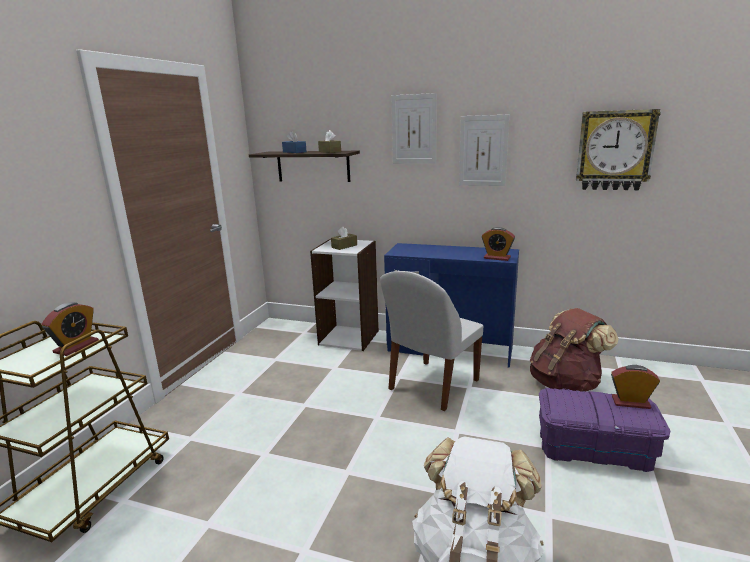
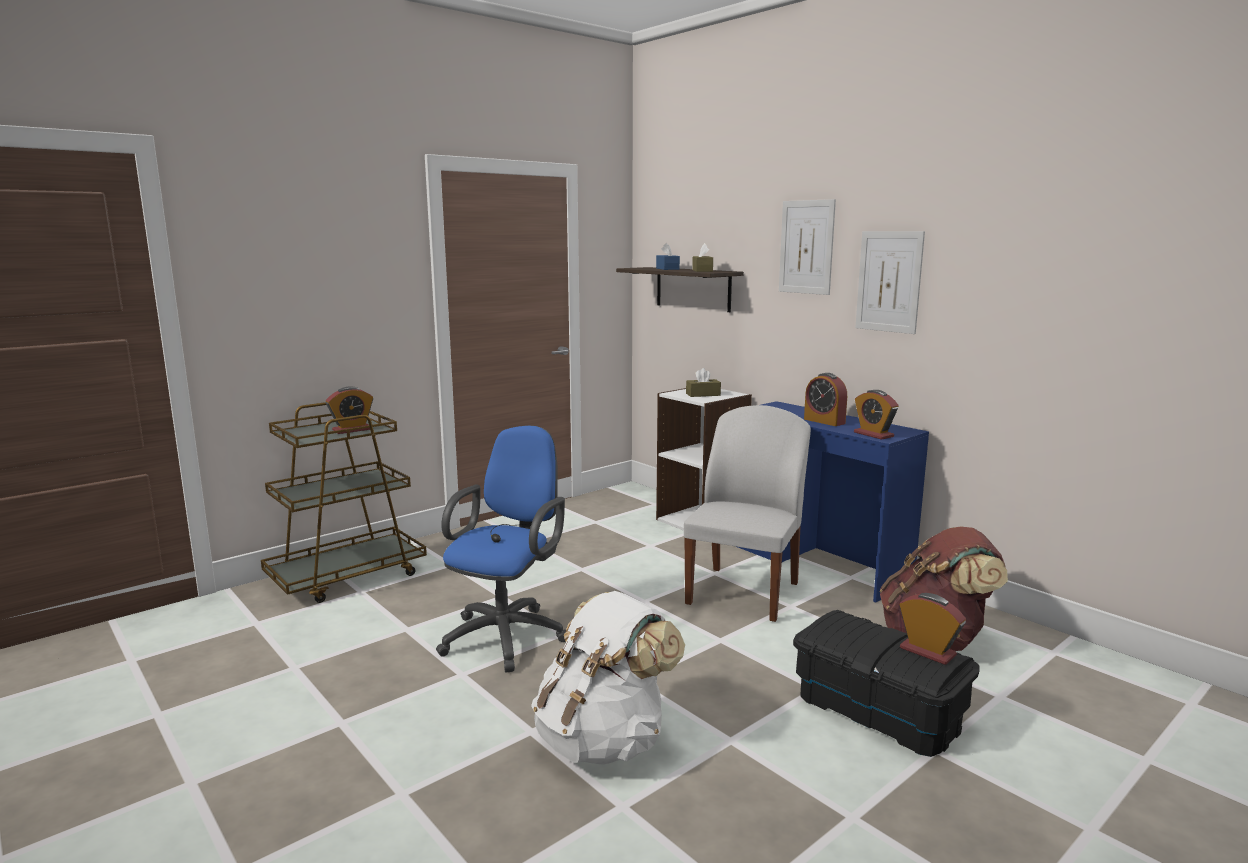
camera: 30 degrees right, 5 degrees down
(305, 490) = (508, 634): none -> blue office chair
(432, 386) = (744, 592): white chair -> white chair turned 135 degrees clockwise
(453, 253) = (824, 421): none -> alarm clock
(594, 449) = (877, 711): purple storage box -> black storage box
(614, 150) = (1073, 292): wall clock -> none

